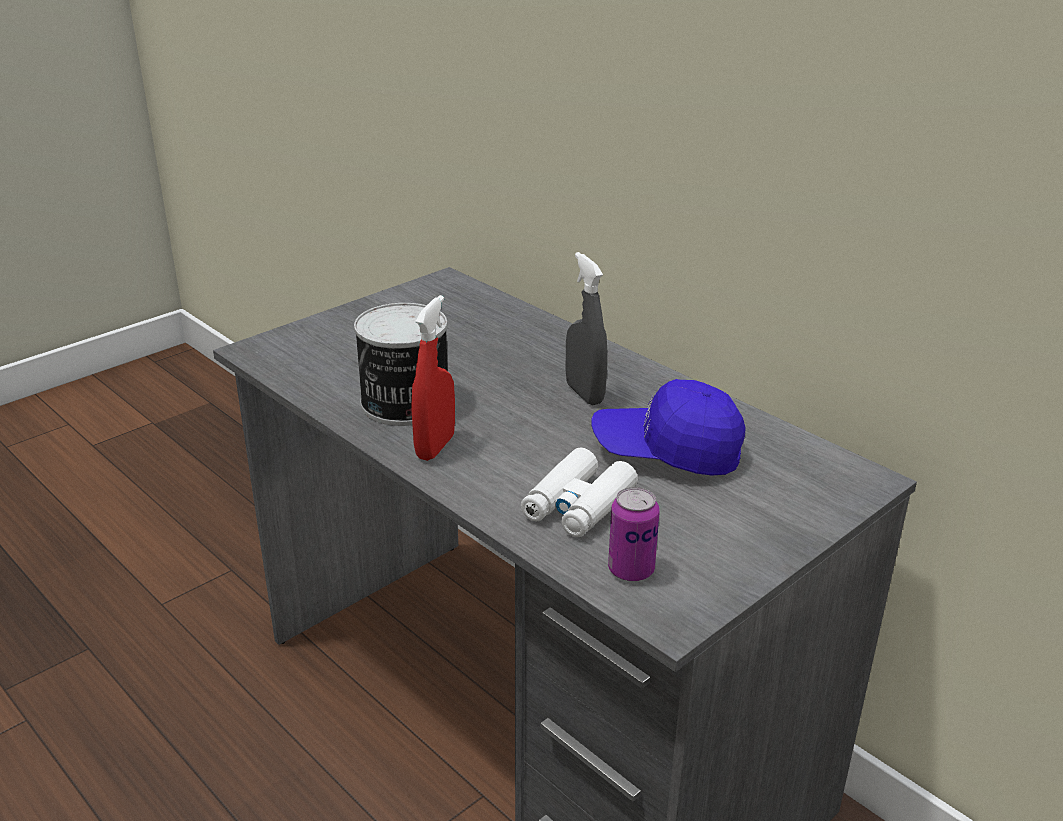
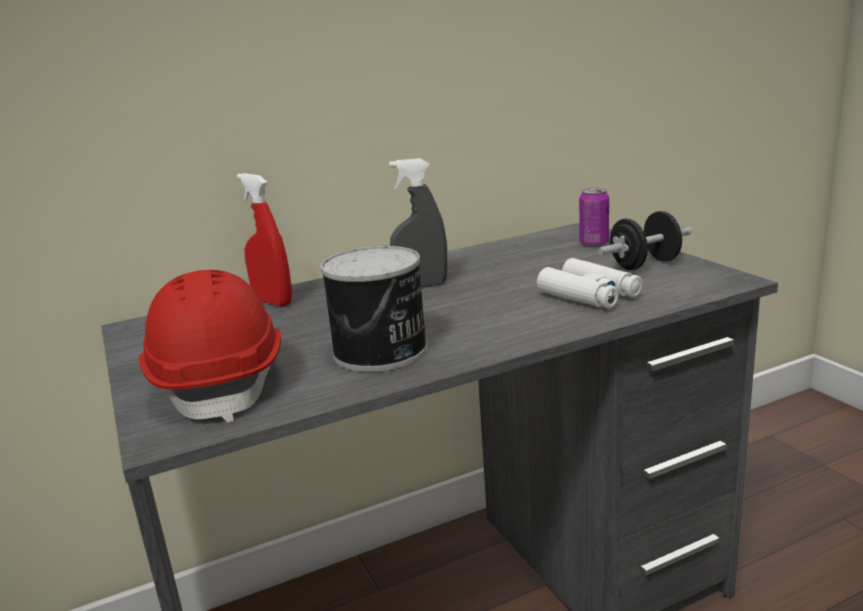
camera: 70 degrees left, 10 degrees down
(339, 347) = (220, 382): none -> red hard hat
(435, 447) = (474, 340): red spray bottle -> red spray bottle (273, 302)
(631, 570) = (677, 286): can -> can (594, 243)
(667, 452) = (526, 268): blue cap -> none
(711, 542) = (644, 265): none -> black dumbbell

